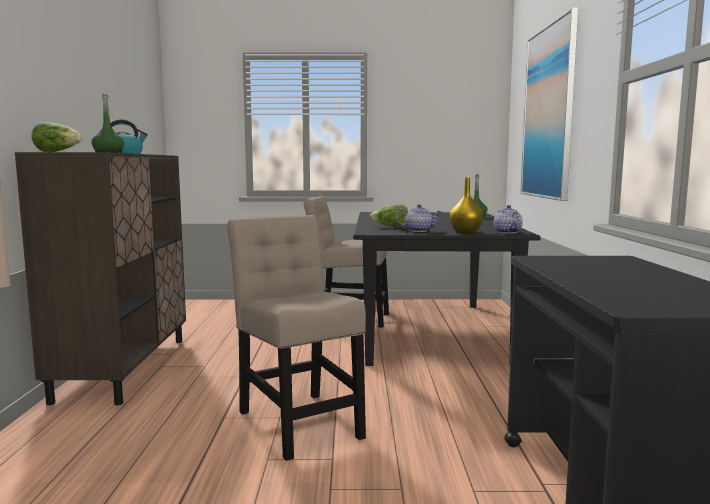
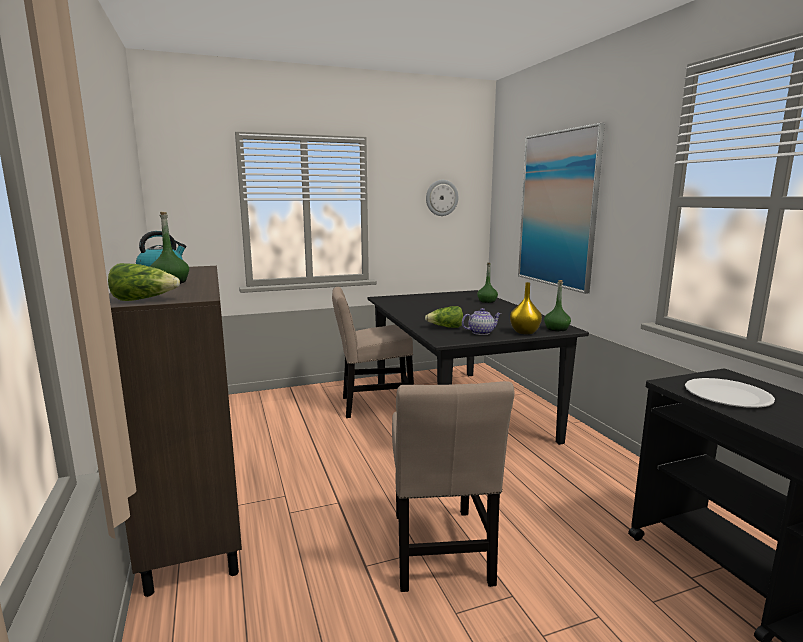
camera: 20 degrees left, 5 degrees up
(298, 421) = (440, 552): beige chair -> beige chair turned 135 degrees counterclockwise
(449, 113) = (441, 198): none -> wall clock
(507, 232) = (556, 329): teapot -> green bottle
(580, 266) = (727, 395): none -> white plate

